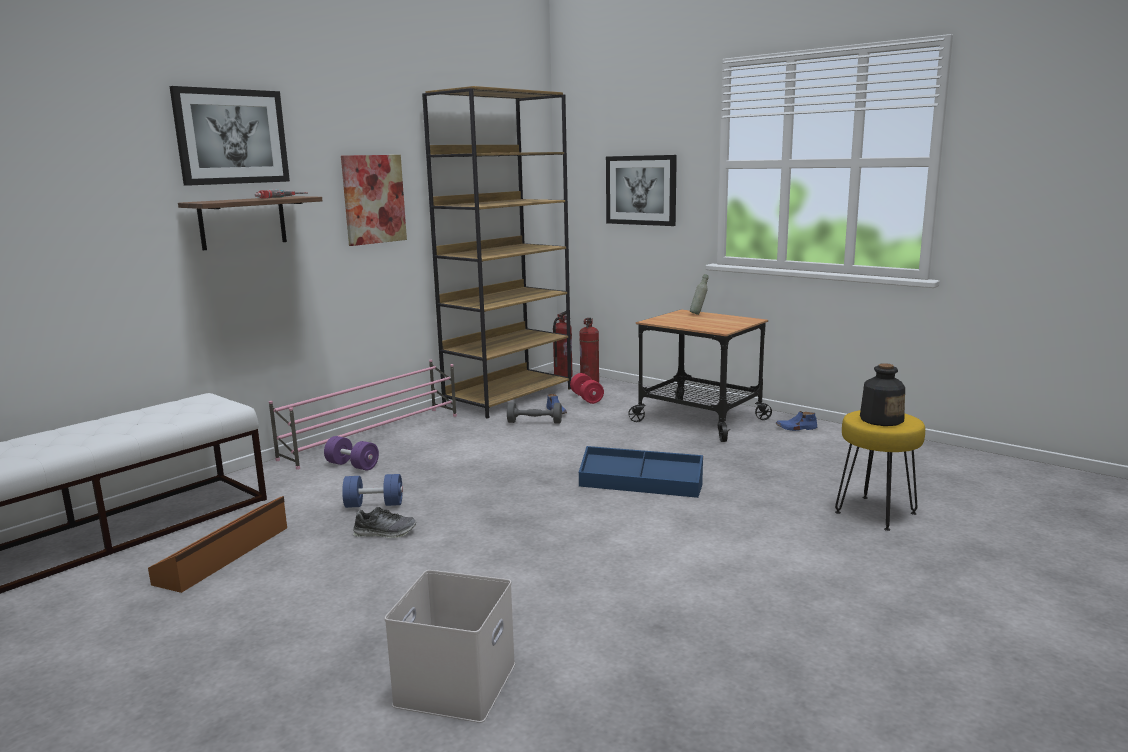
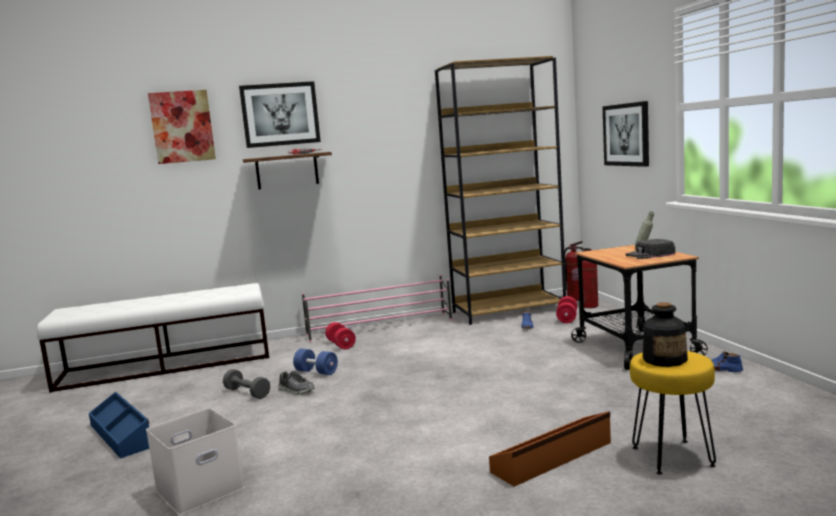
camera: 35 degrees right, 5 degrees down
(225, 555) = (206, 386): brown storage box -> brown storage box (553, 458)
(352, 465) = (341, 345): purple dumbbell -> red dumbbell
(373, 199) = (391, 151): picture -> picture (182, 126)
(534, 422) = (498, 332): grey dumbbell -> grey dumbbell (247, 393)
(640, 485) = (503, 391): blue storage box -> blue storage box (121, 435)
(719, 320) = (650, 254): none -> black cap

